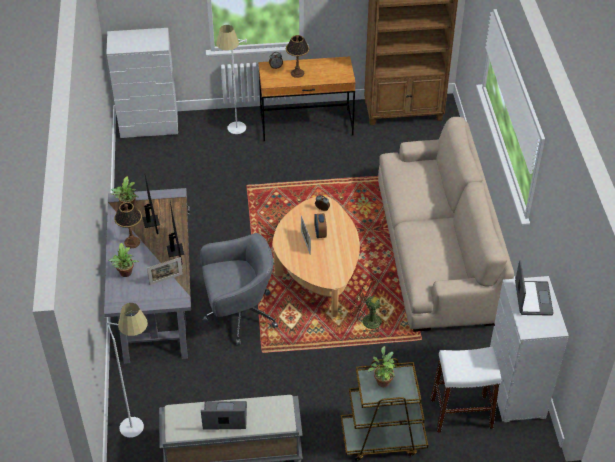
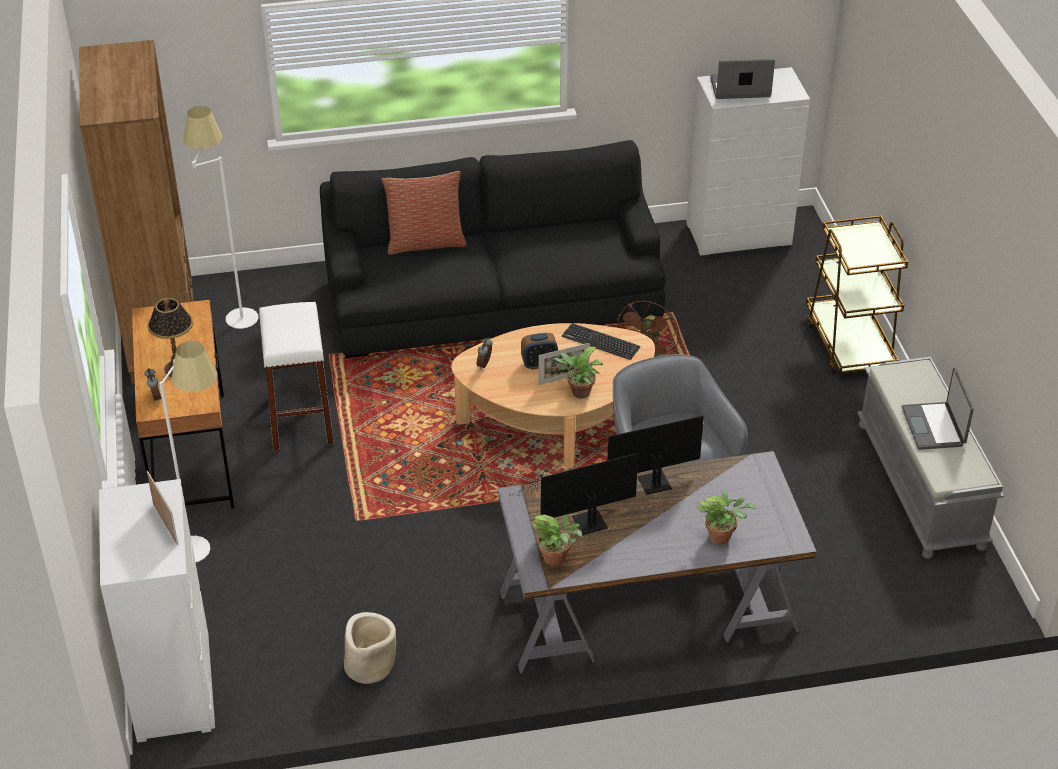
camera: 95 degrees left, 5 degrees down
(132, 242) = (645, 540): table lamp -> none
(141, 421) = (903, 593): white floor lamp -> white floor lamp (232, 311)
(144, 189) = (370, 667): none -> beige planter
(166, 279) = (722, 485): picture frame -> picture frame (165, 524)
(338, 263) = (600, 342): none -> keyboard
(382, 380) = (858, 251): potted plant -> potted plant (578, 393)
(436, 249) = (494, 300): beige sofa -> black sofa
(439, 185) = (425, 242): none -> pillow
(461, 413) = (788, 278): white stool -> white stool (300, 420)

